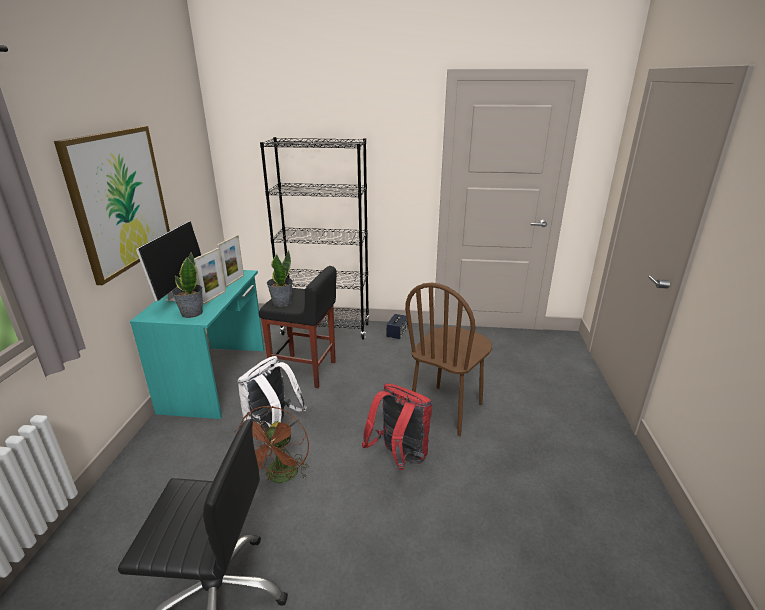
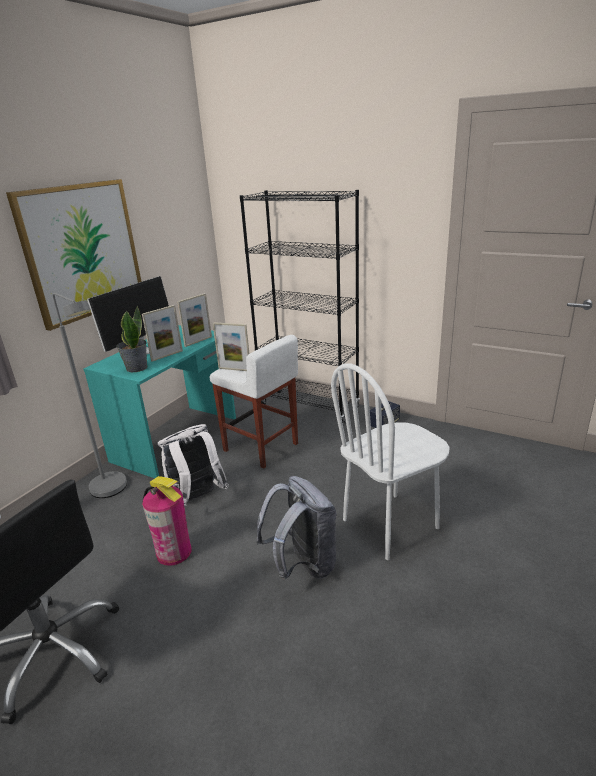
camera: 25 degrees right, 0 degrees up
(180, 440) = (113, 491): none -> grey floor lamp
(280, 477) = (174, 552): brown fan -> fire extinguisher
(281, 303) = (234, 369): potted plant -> picture frame
(305, 371) = (261, 447): black stool -> white stool
(399, 457) = (303, 565): red backpack -> grey backpack
(447, 409) = (390, 524): brown chair -> white chair

